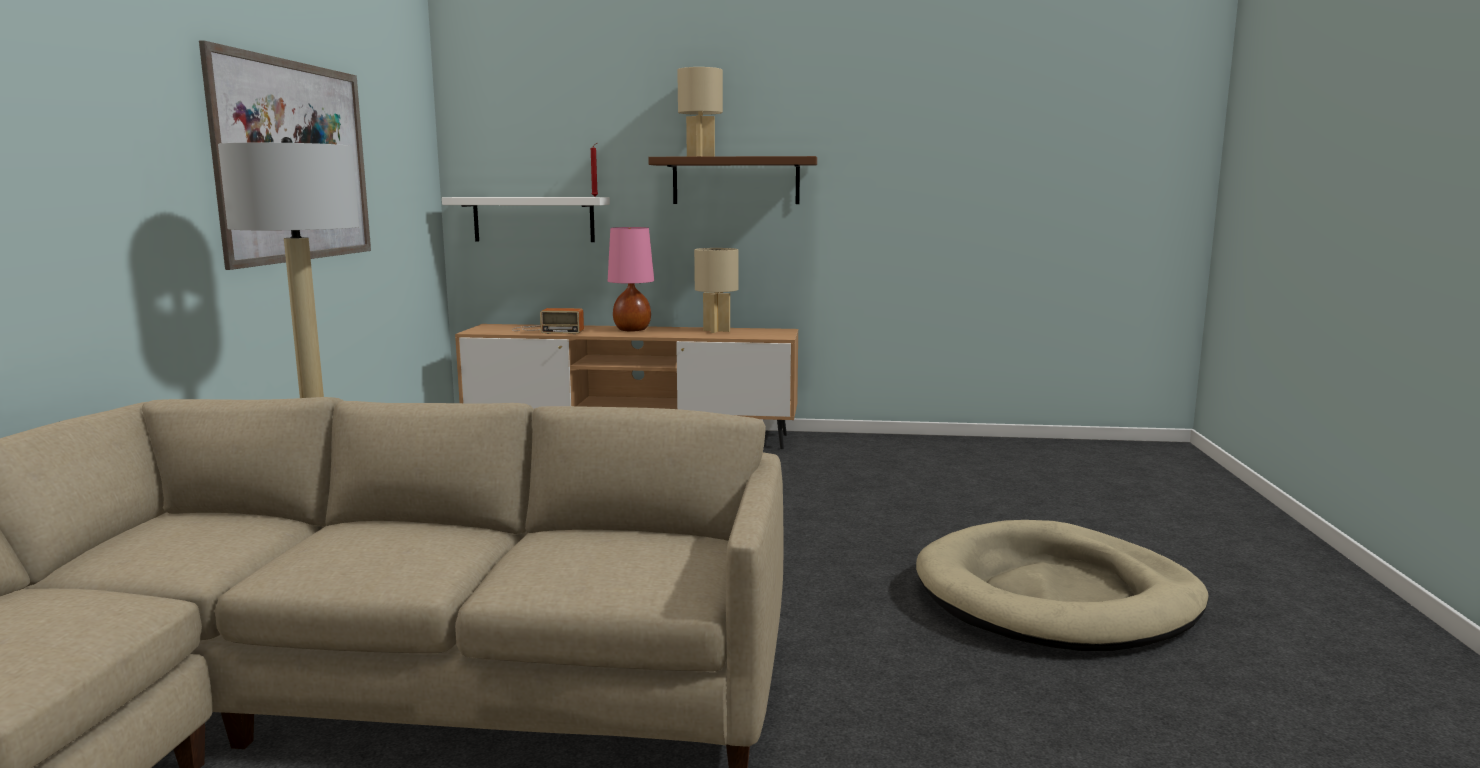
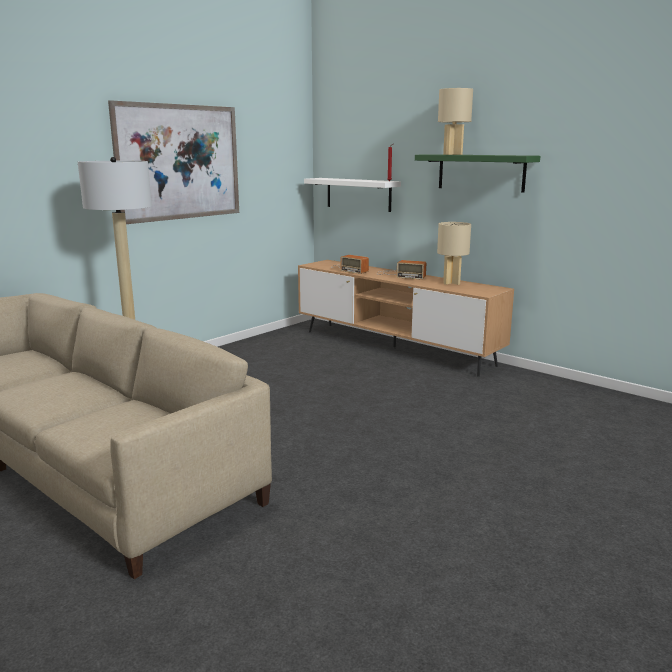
camera: 35 degrees right, 5 degrees up
(632, 330) = (399, 275): pink table lamp -> radio
(736, 181) = (481, 172): brown shelf -> green shelf
(1056, 596) = (499, 544): beige dog bed -> none

